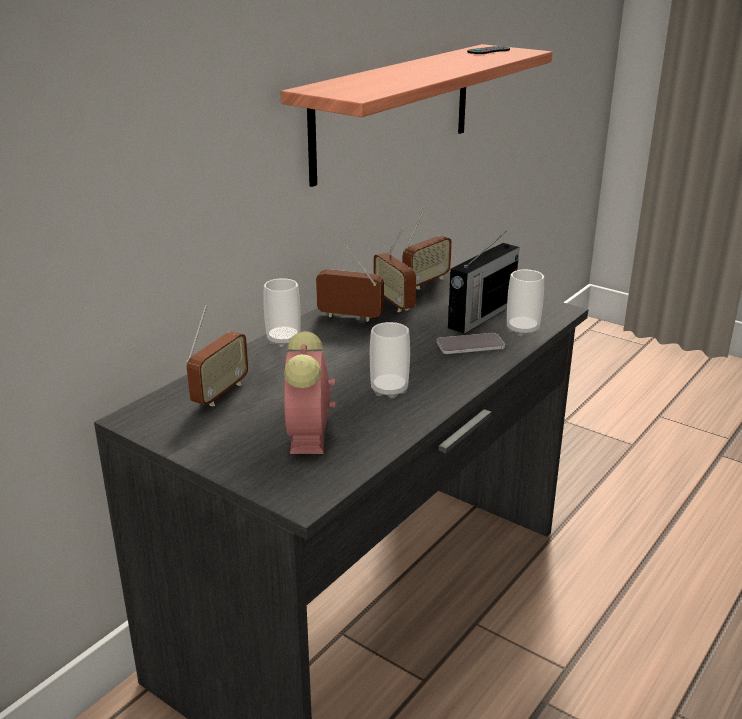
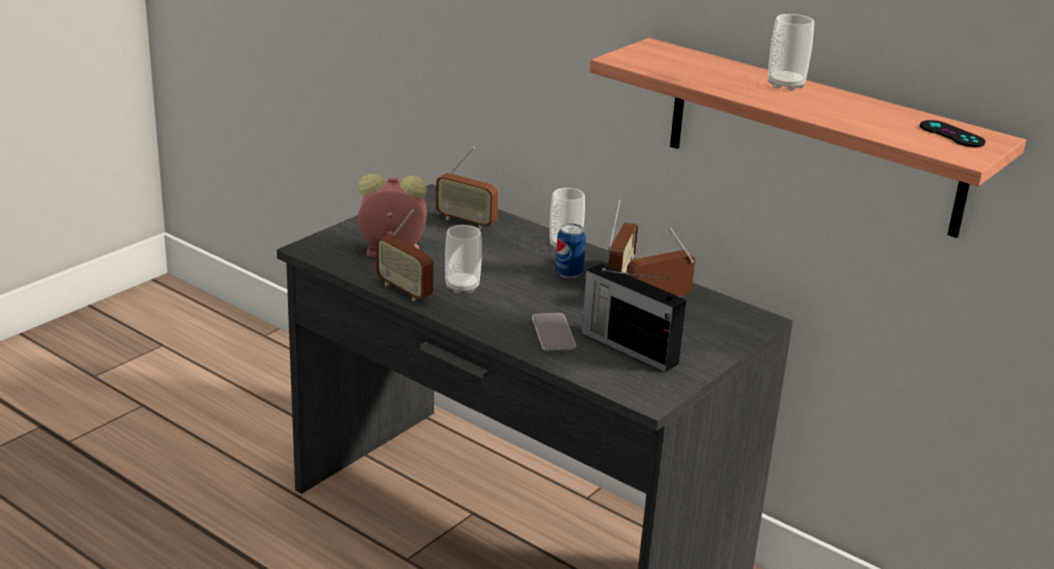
camera: 90 degrees right, 0 degrees up
(346, 338) = (568, 273): none -> can
(425, 282) = (722, 324): radio -> radio (404, 290)
(522, 330) = (591, 367): cup -> cup (785, 85)

